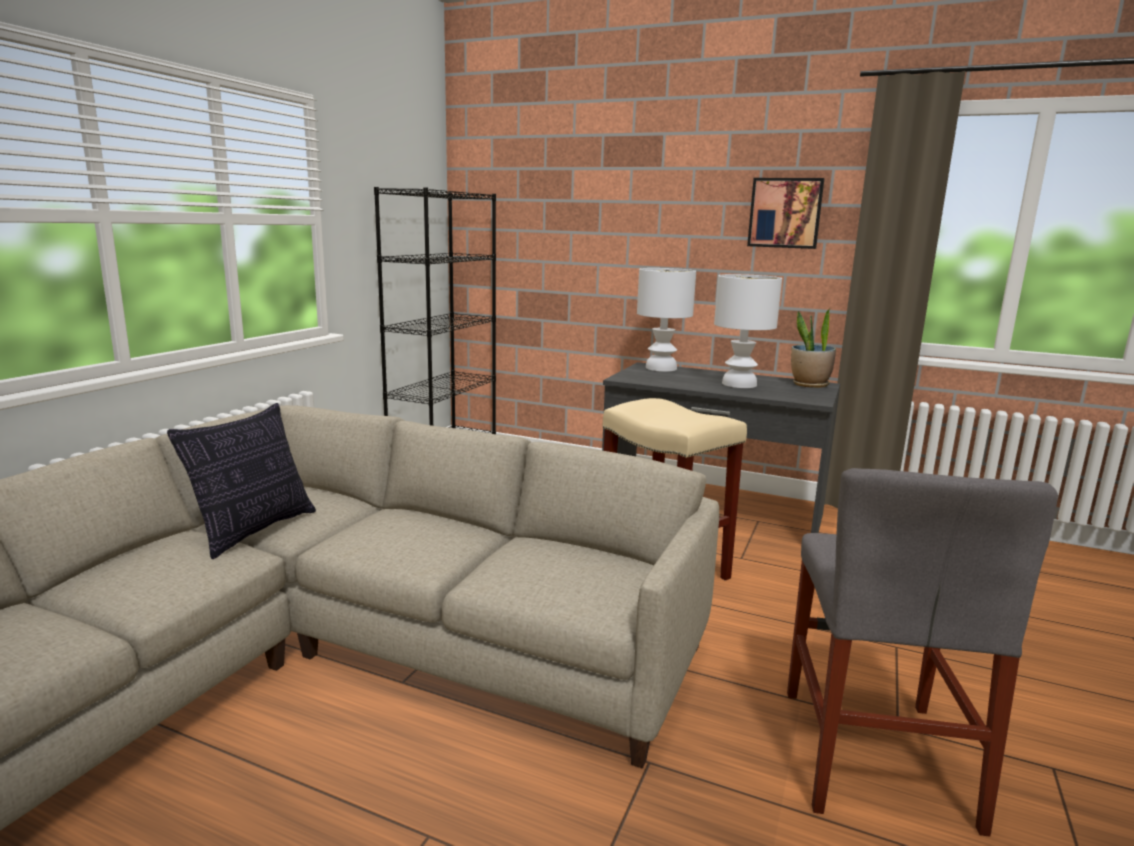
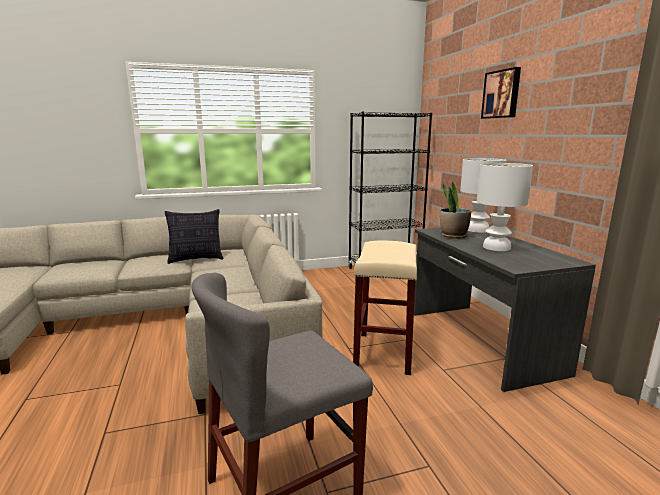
camera: 50 degrees right, 0 degrees up
(785, 213) = (586, 113): picture -> picture (502, 94)
(809, 385) = (557, 259): potted plant -> potted plant (453, 236)

